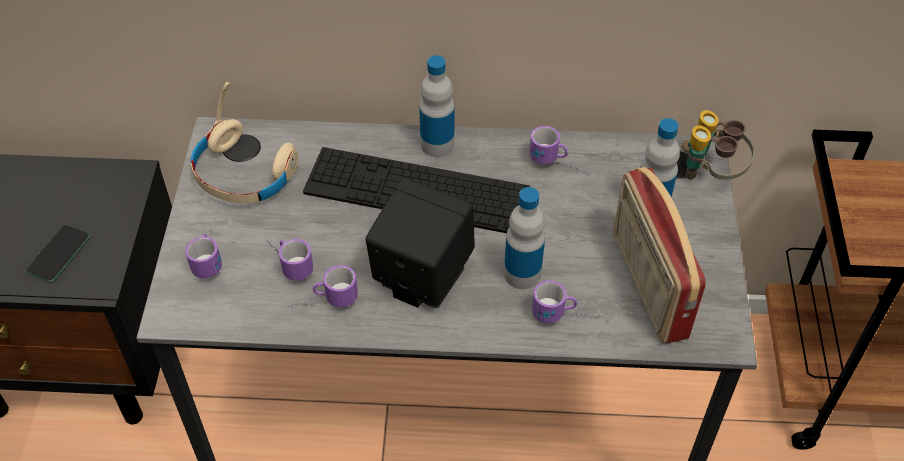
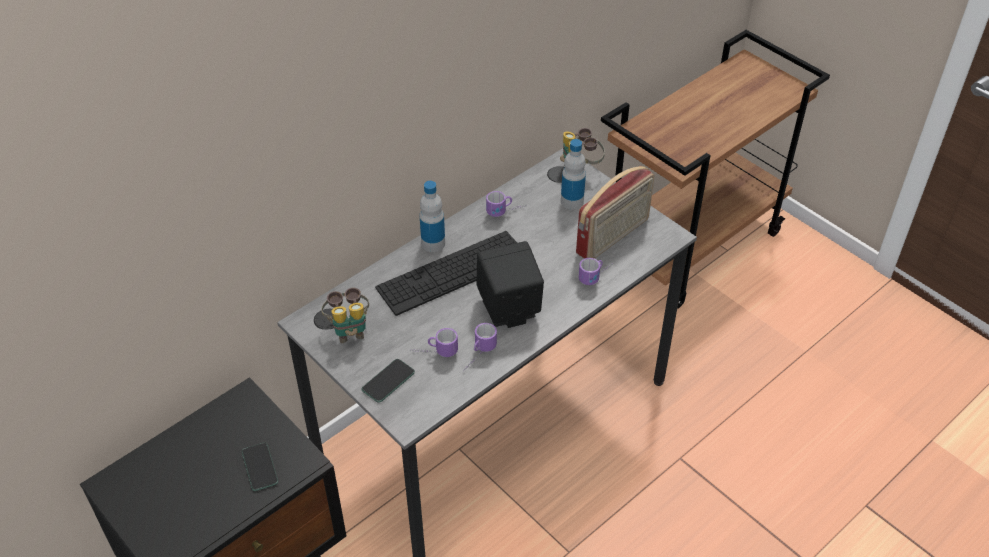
camera: 45 degrees left, 5 degrees down
(209, 257) = (388, 381): mug -> phone
(244, 174) = (349, 329): beige headphones -> binoculars
(522, 274) = (553, 273): bottle -> none
(647, 285) = (613, 237): radio -> radio turned 75 degrees counterclockwise

